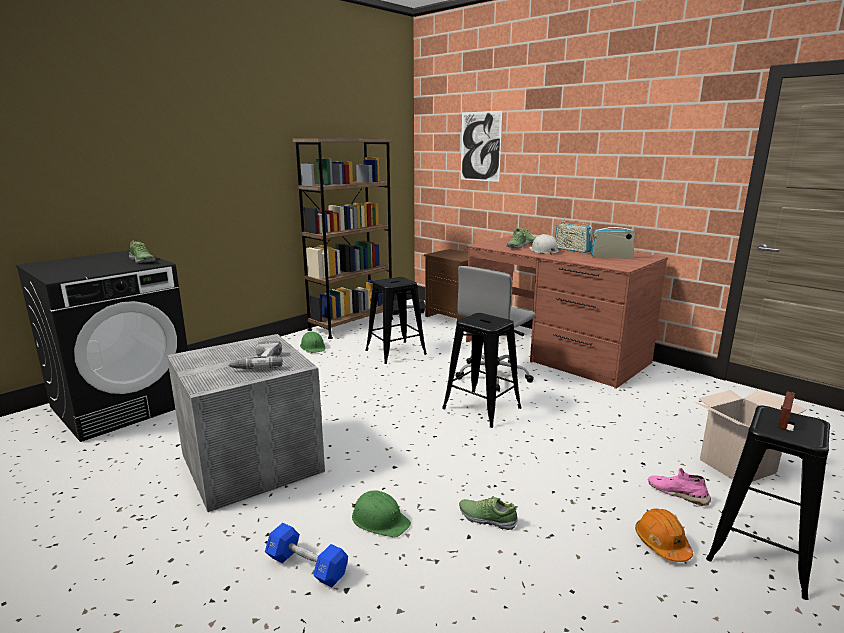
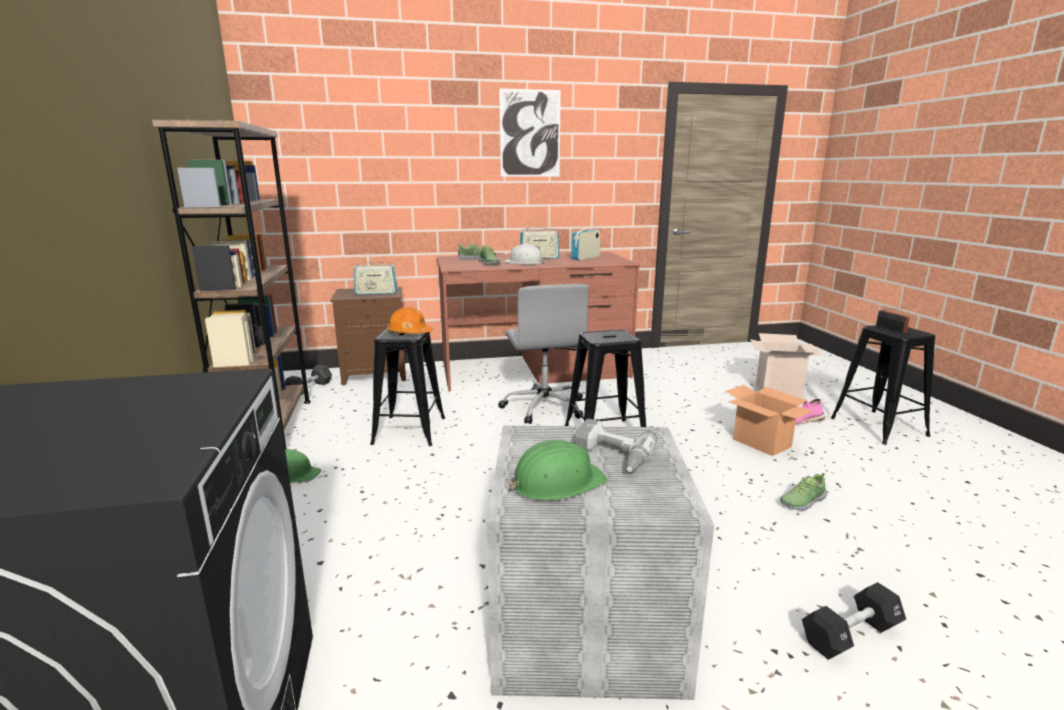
camera: 55 degrees left, 0 degrees up
(142, 261) = (170, 387): shoe -> none
(307, 566) = (850, 635): blue dumbbell -> black dumbbell
(379, 520) = (779, 558): green hard hat -> green hard hat (556, 482)
(457, 256) = (376, 293): none -> radio
(480, 146) = (369, 149): picture -> picture (530, 133)
(579, 479) = (762, 443): none -> cardboard box
(662, 544) = (862, 450): orange hard hat -> orange hard hat (409, 333)

